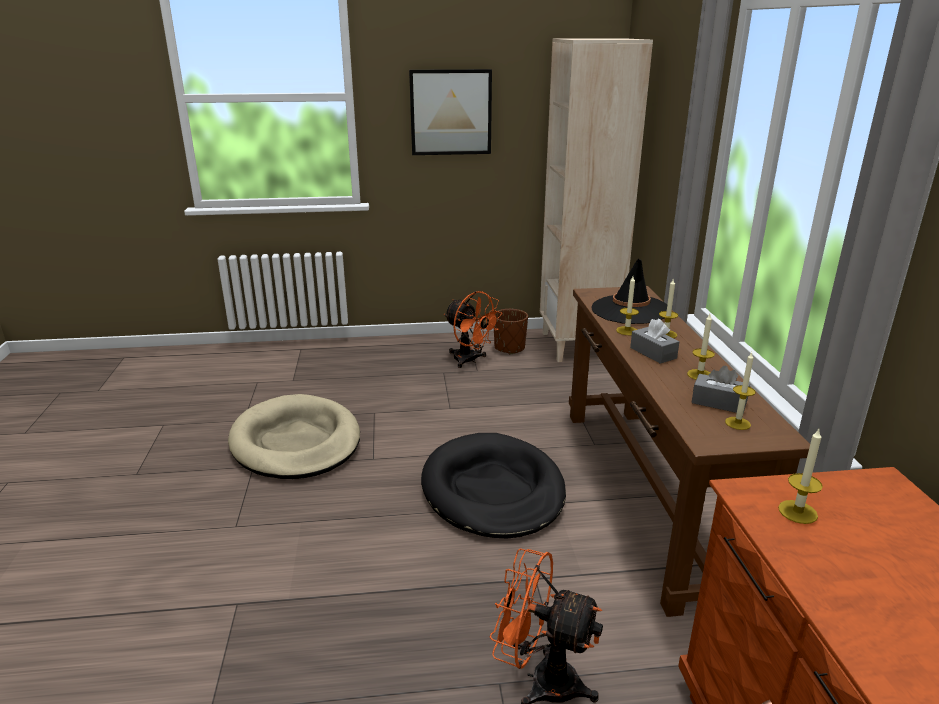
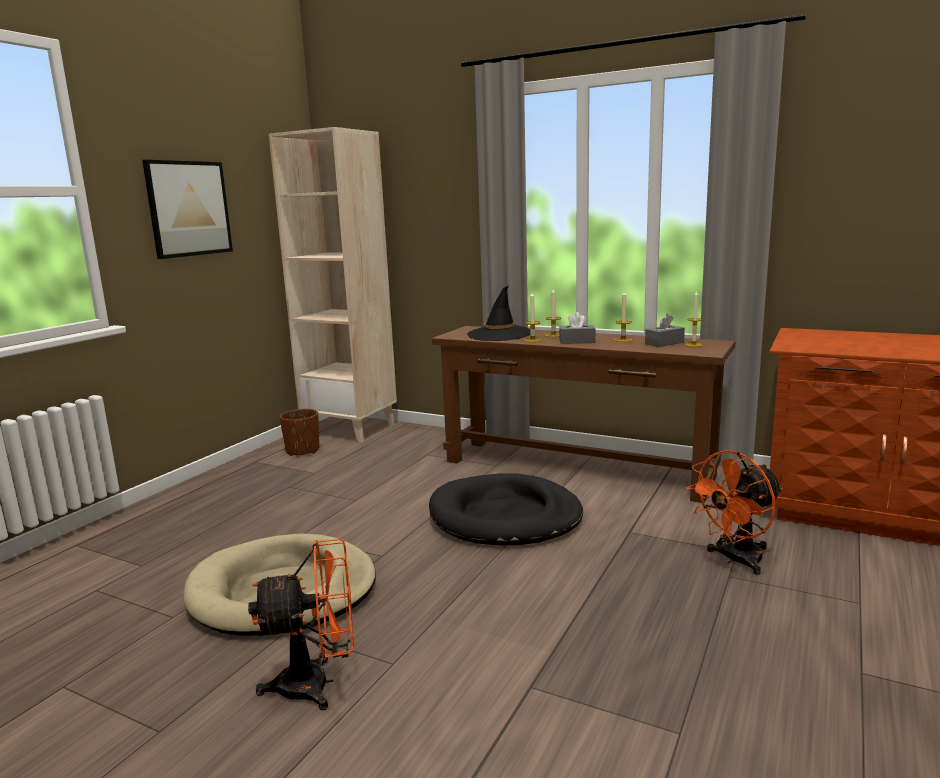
camera: 55 degrees left, 10 degrees down
(470, 360) = (291, 470): orange fan -> orange fan (318, 684)
(797, 512) = (814, 344): candle -> none

